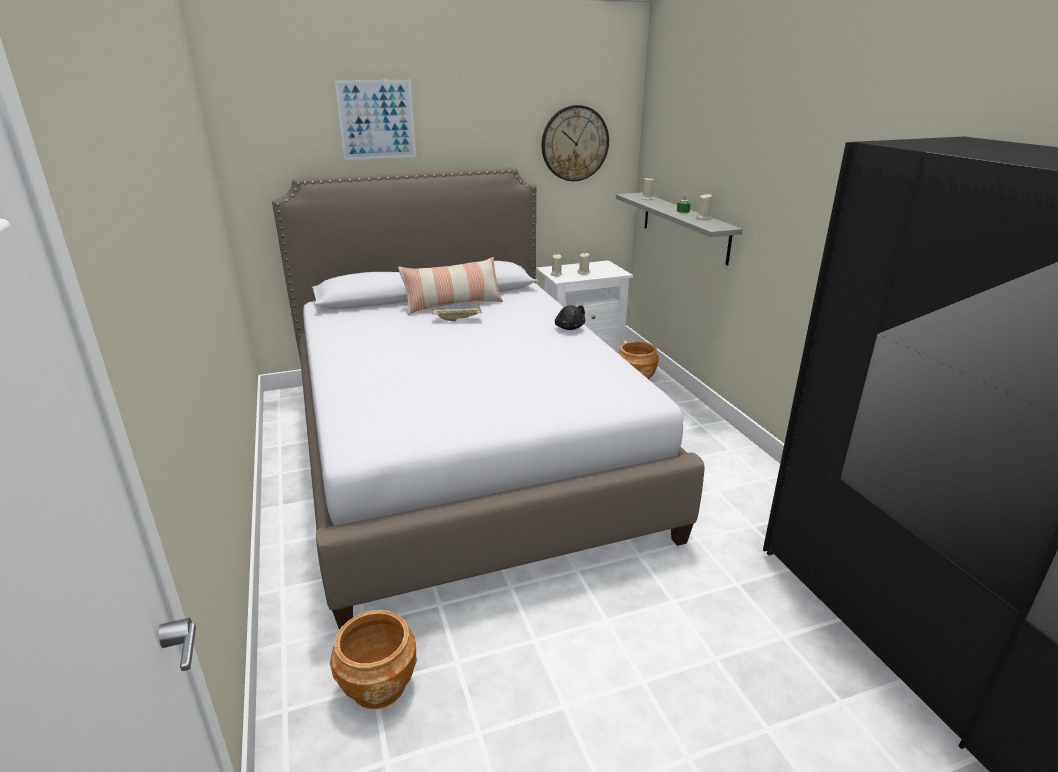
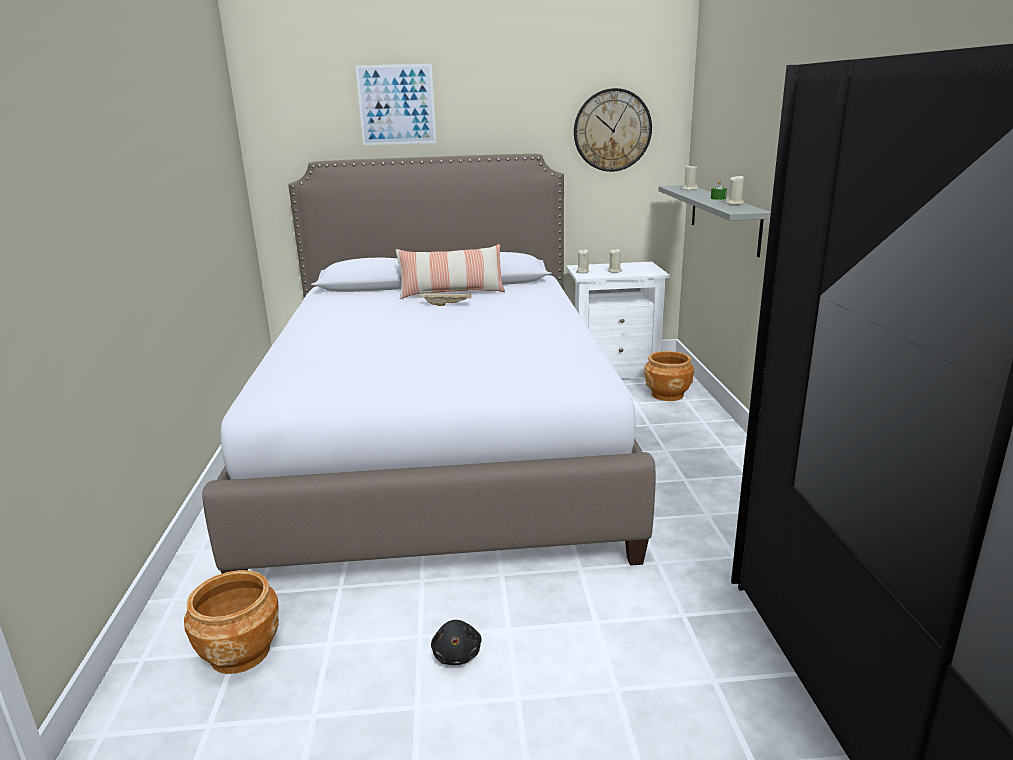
camera: 15 degrees right, 5 degrees down
(569, 328) = (558, 317): black plush toy -> black plush toy (457, 654)

